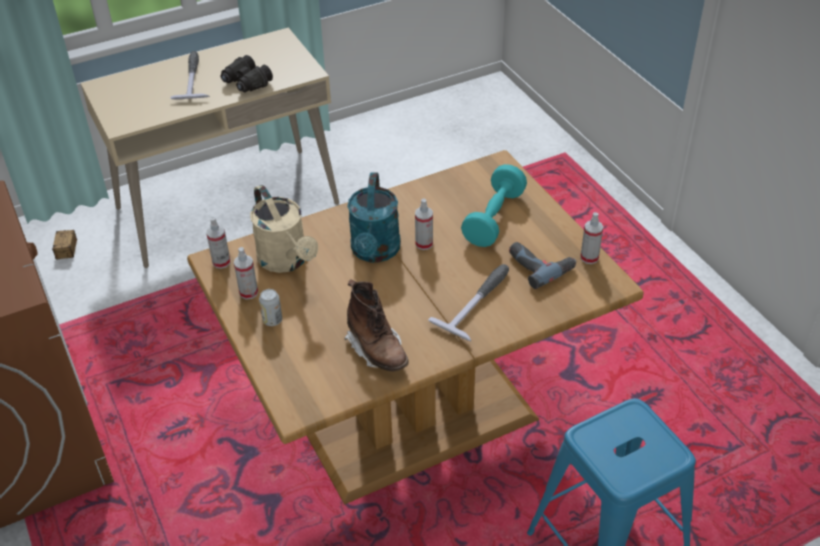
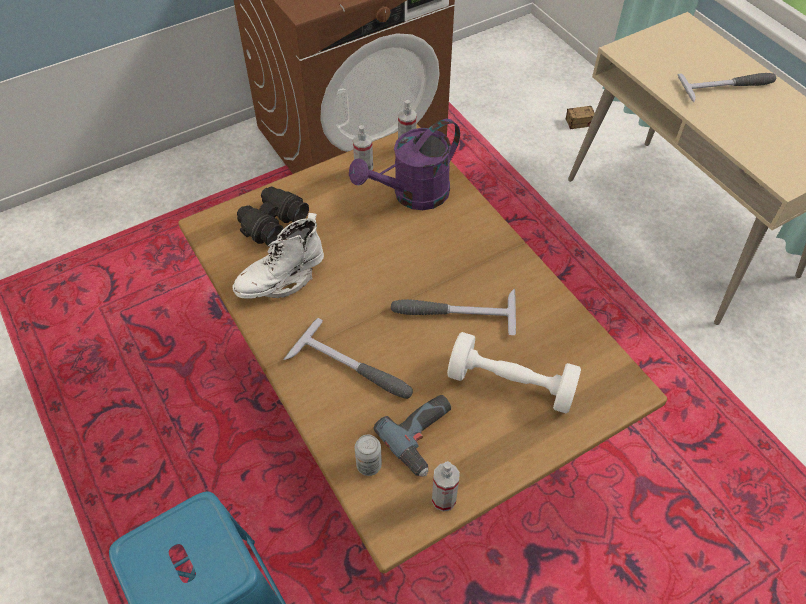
camera: 85 degrees right, 10 degrees up
(246, 83) = (737, 130): black binoculars -> black binoculars (272, 222)
(272, 320) = (325, 195): can -> can (369, 465)
(287, 261) = (412, 195): beige watering can -> purple watering can
(375, 252) = (433, 267): turquoise watering can -> none
(377, 350) = (281, 280): brown boot -> white boot
(424, 244) = (452, 312): spray bottle -> hammer
(494, 218) = (510, 384): turquoise dumbbell -> white dumbbell

